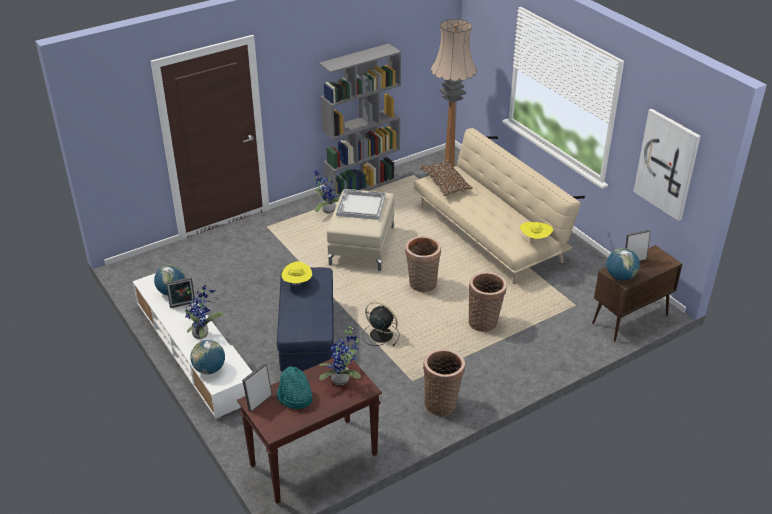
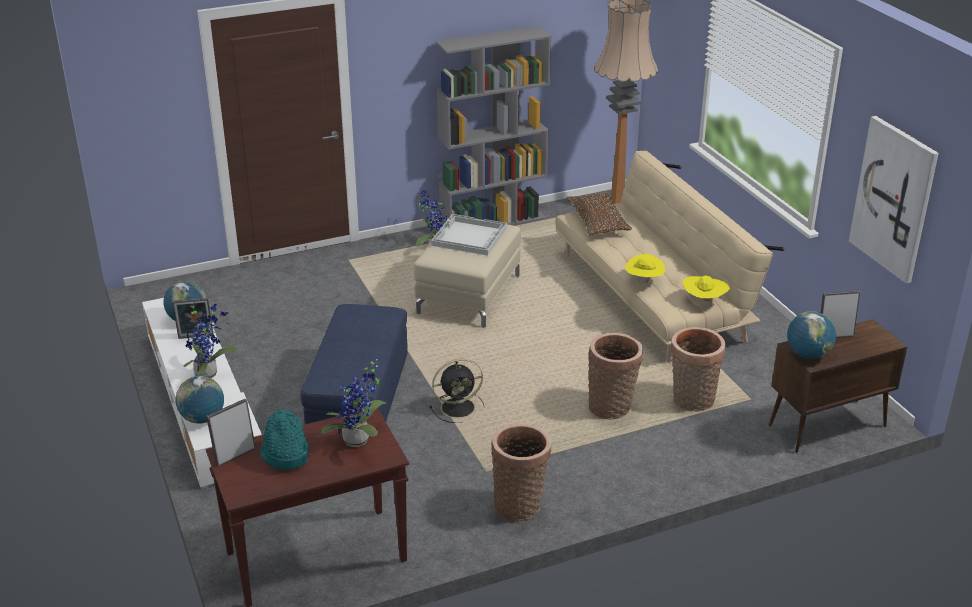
camera: 10 degrees right, 5 degrees down
(297, 283) = (352, 323): yellow hat -> yellow hat (644, 281)
(380, 335) = (459, 407): black fan -> black fan turned 120 degrees clockwise
(422, 285) = (537, 351): basket -> basket (692, 401)

